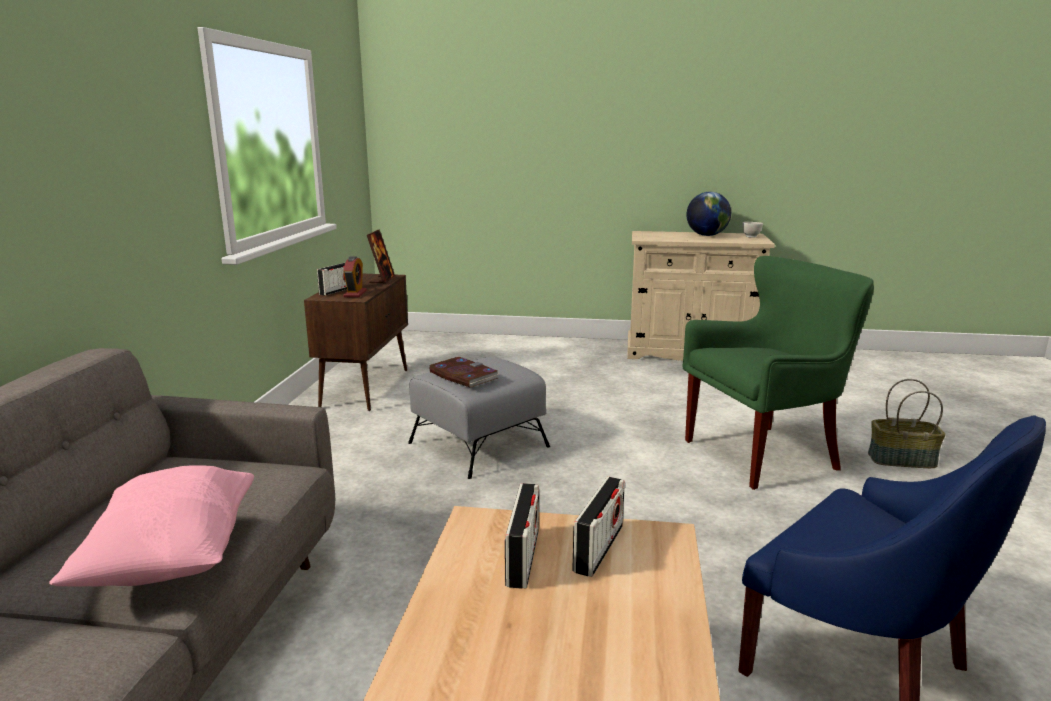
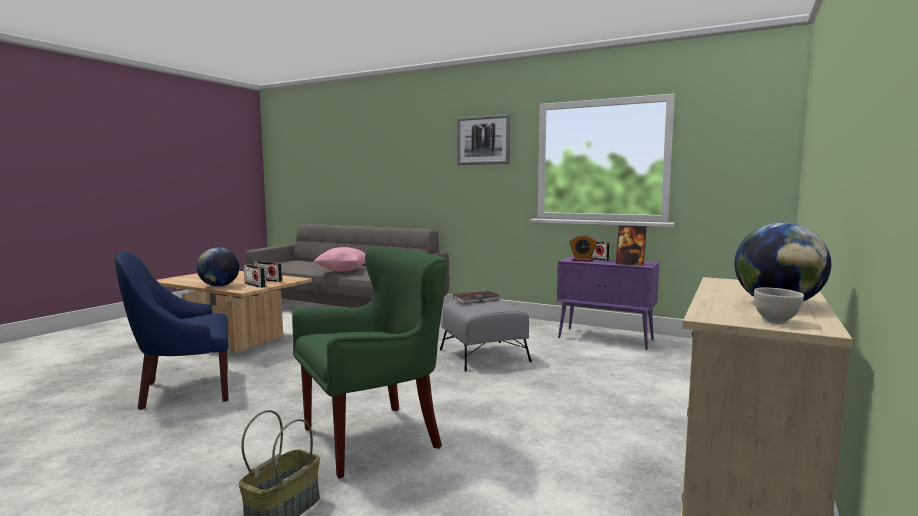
camera: 110 degrees right, 10 degrees down
(128, 93) = (483, 140): none -> picture
(366, 387) = (606, 339): brown cabinet -> purple cabinet
(661, 604) = (219, 286): none -> globe
(765, 455) = (375, 438): green armchair -> green armchair turned 120 degrees counterclockwise

